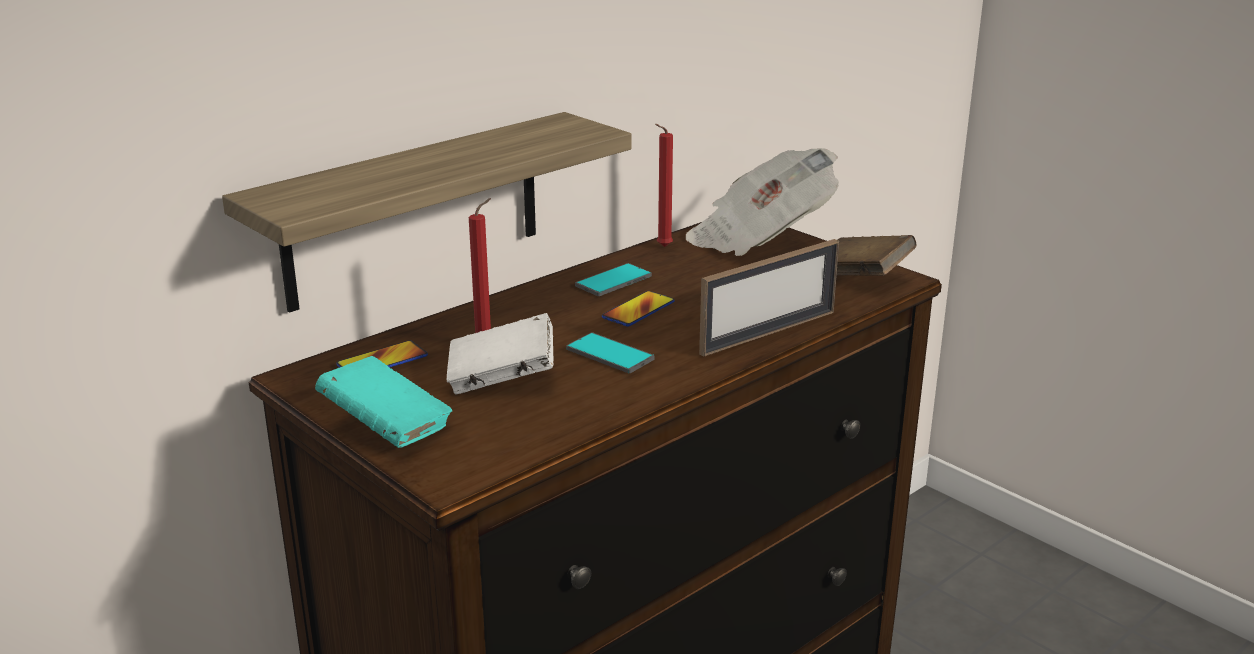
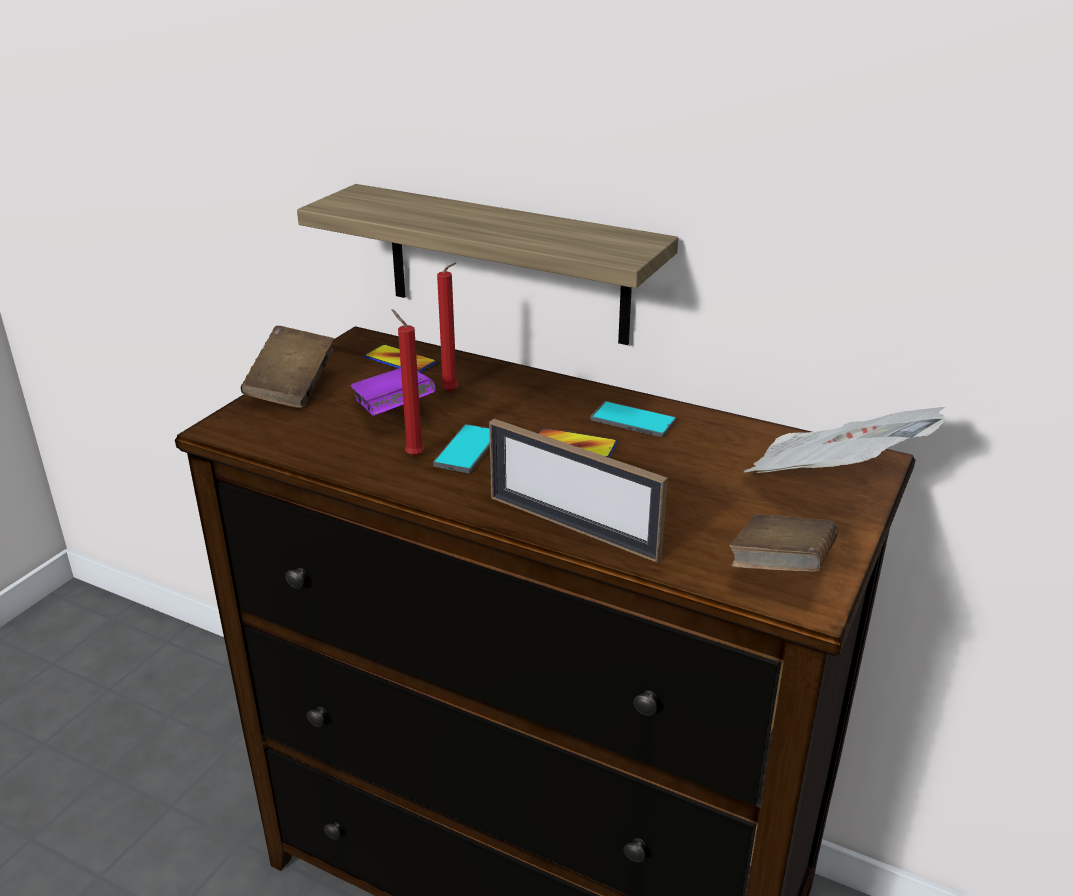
camera: 70 degrees right, 5 degrees up
(387, 428) = (292, 388): turquoise book -> brown book
(502, 379) = (393, 412): white book -> purple book
(662, 247) = (744, 429): red candle -> red candle (412, 455)

